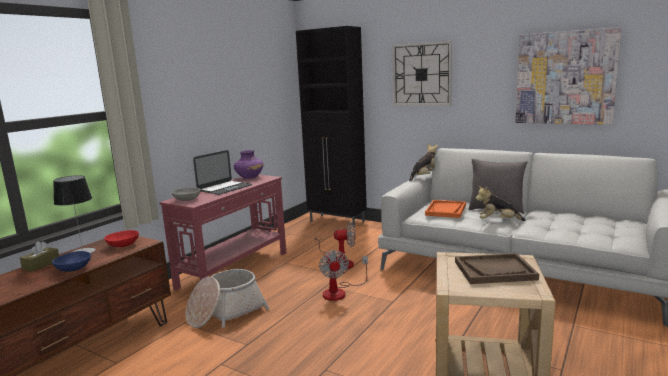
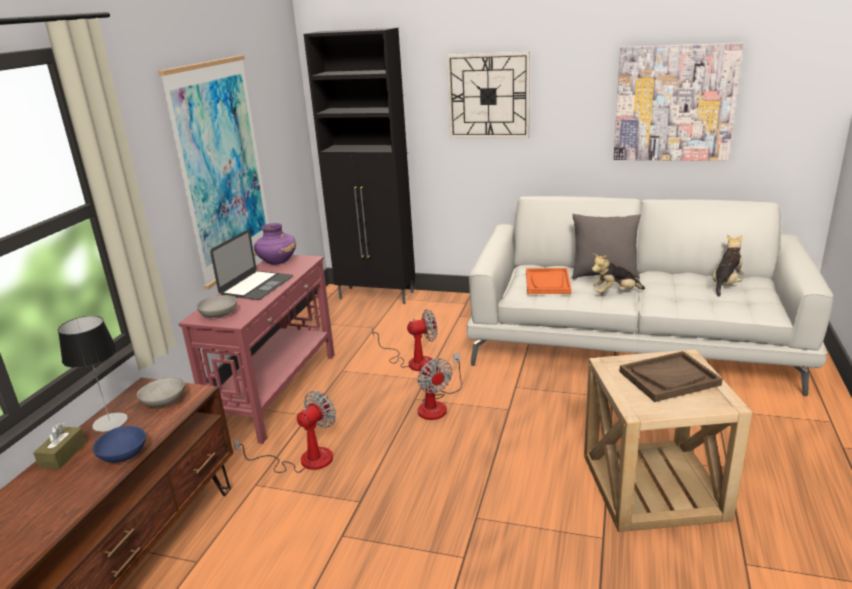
camera: 15 degrees left, 10 degrees up
(123, 246) = (164, 402): red bowl -> grey bowl
(220, 111) = (222, 169): none -> picture
(225, 312) = (304, 460): basket -> fan
(424, 177) = (506, 236): plush toy -> plush toy (726, 284)

